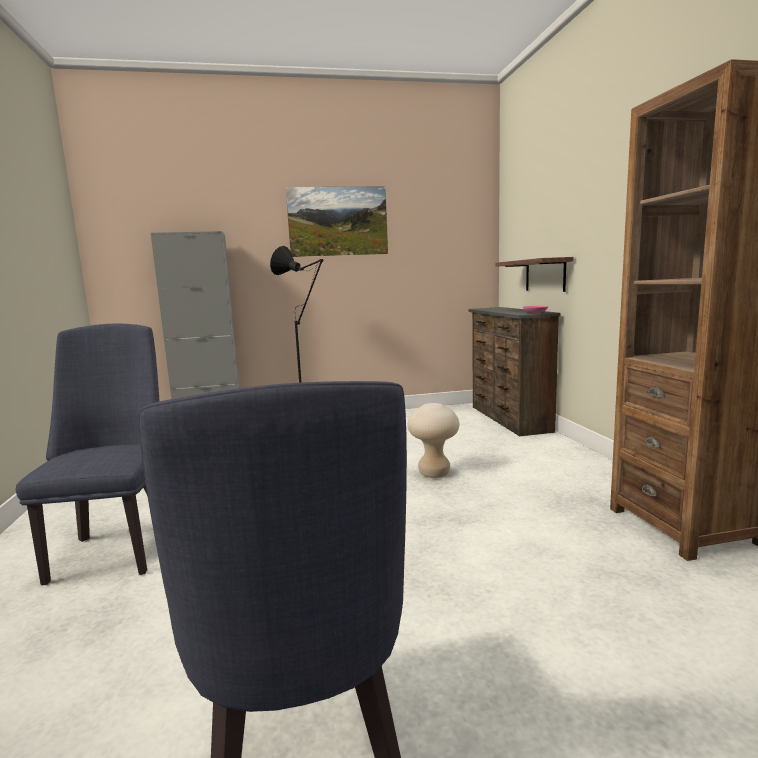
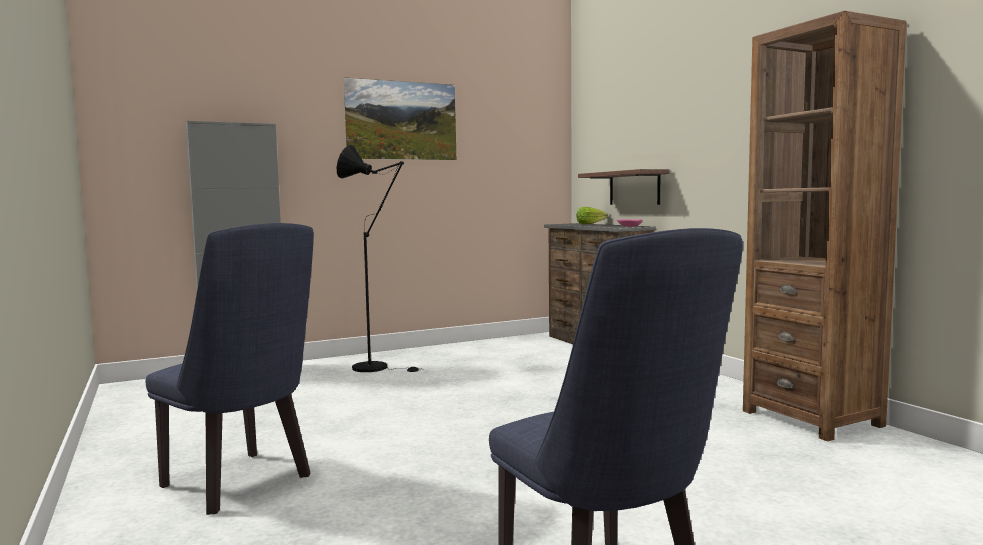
camera: 15 degrees left, 5 degrees down
(116, 549) = (243, 484): blue chair -> blue chair turned 150 degrees clockwise
(434, 473) = (553, 395): beige stool -> none
(508, 308) = (590, 224): none -> lettuce

